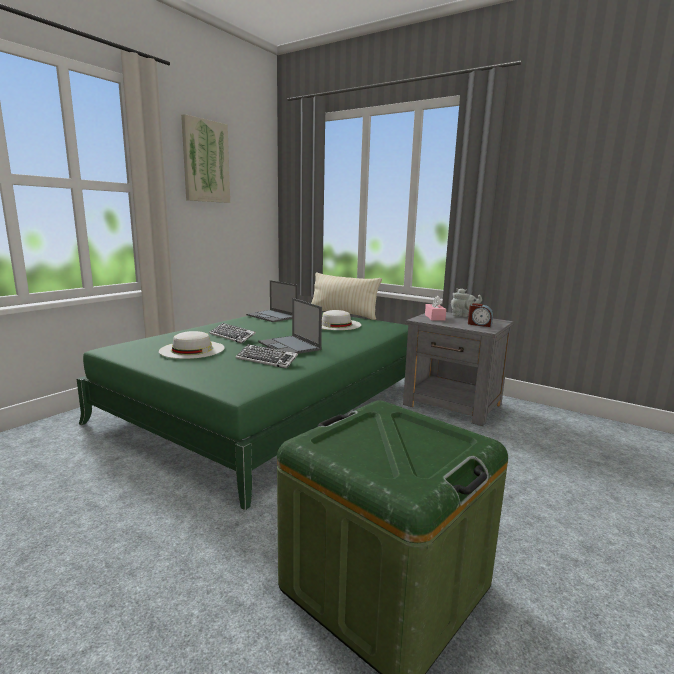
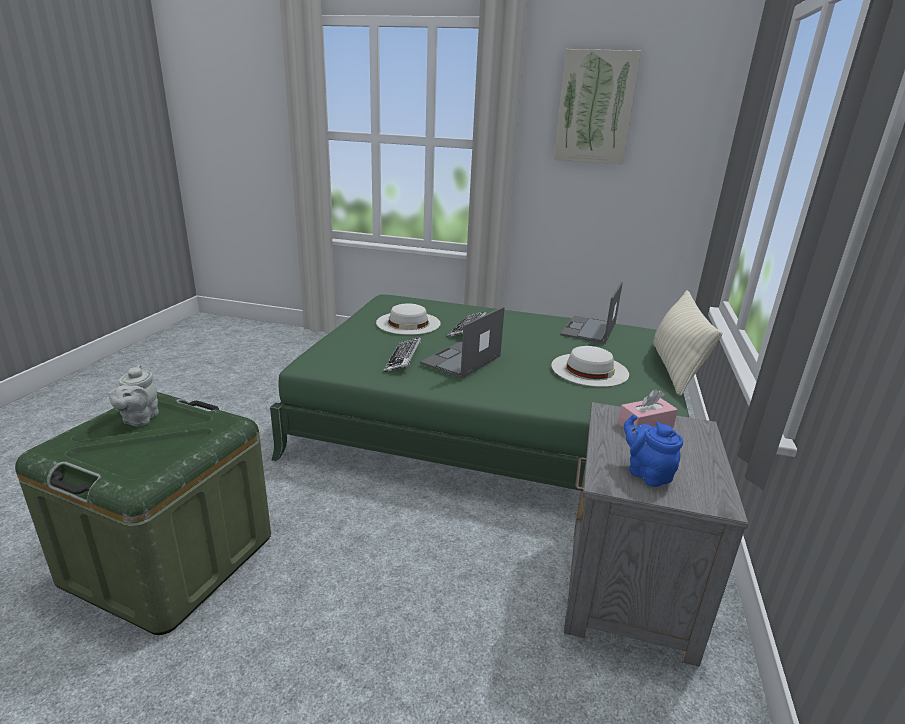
camera: 70 degrees right, 10 degrees up
(463, 316) = (703, 455): grey teapot -> grey teapot (139, 419)
(479, 324) = (646, 473): alarm clock -> blue teapot

